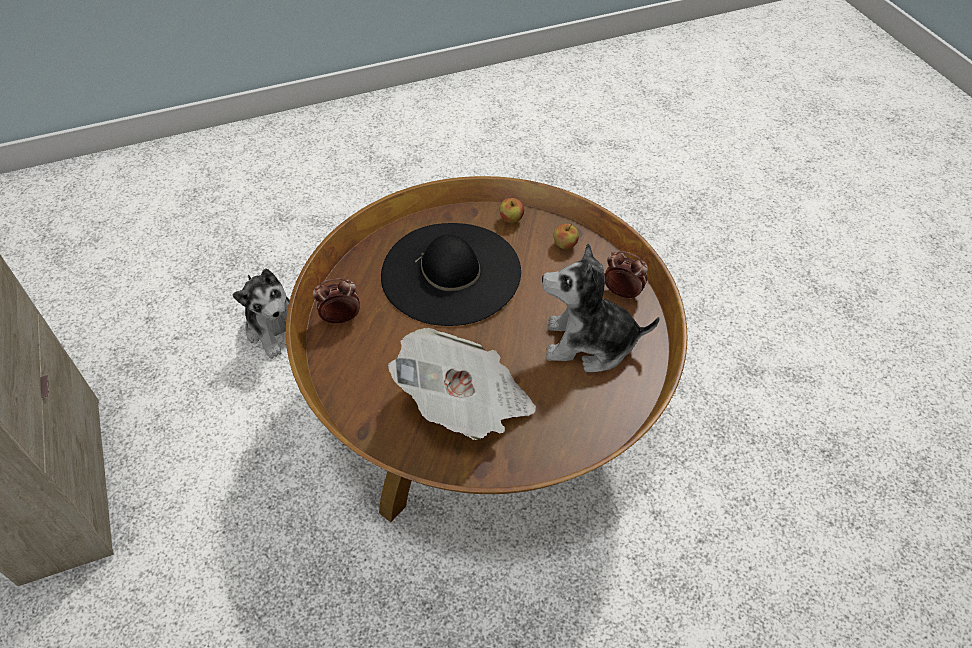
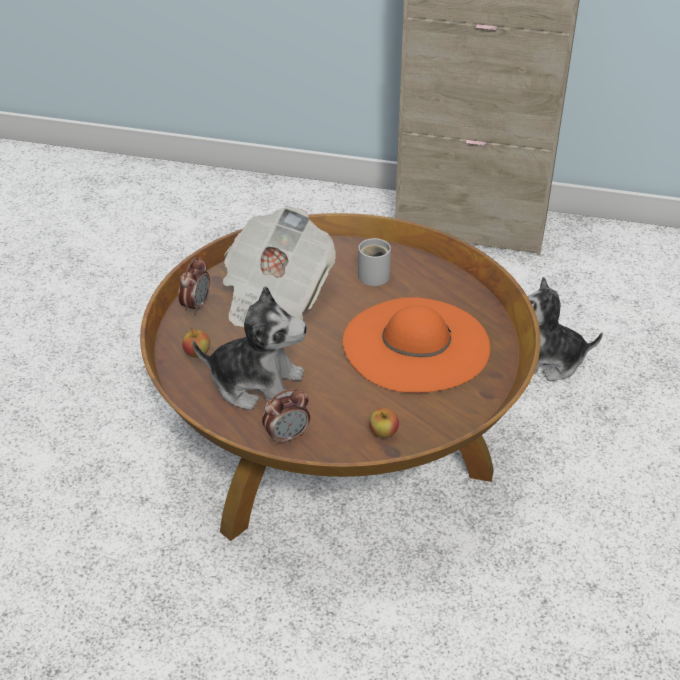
camera: 125 degrees right, 10 degrees down
(341, 318) = (420, 269): alarm clock -> alarm clock (196, 306)
(373, 345) = (376, 275): none -> white mug
(451, 273) = (416, 344): black hat -> orange hat
(511, 219) = (452, 414): apple -> apple (197, 353)
(589, 343) = (257, 384): plush toy -> plush toy turned 60 degrees clockwise

